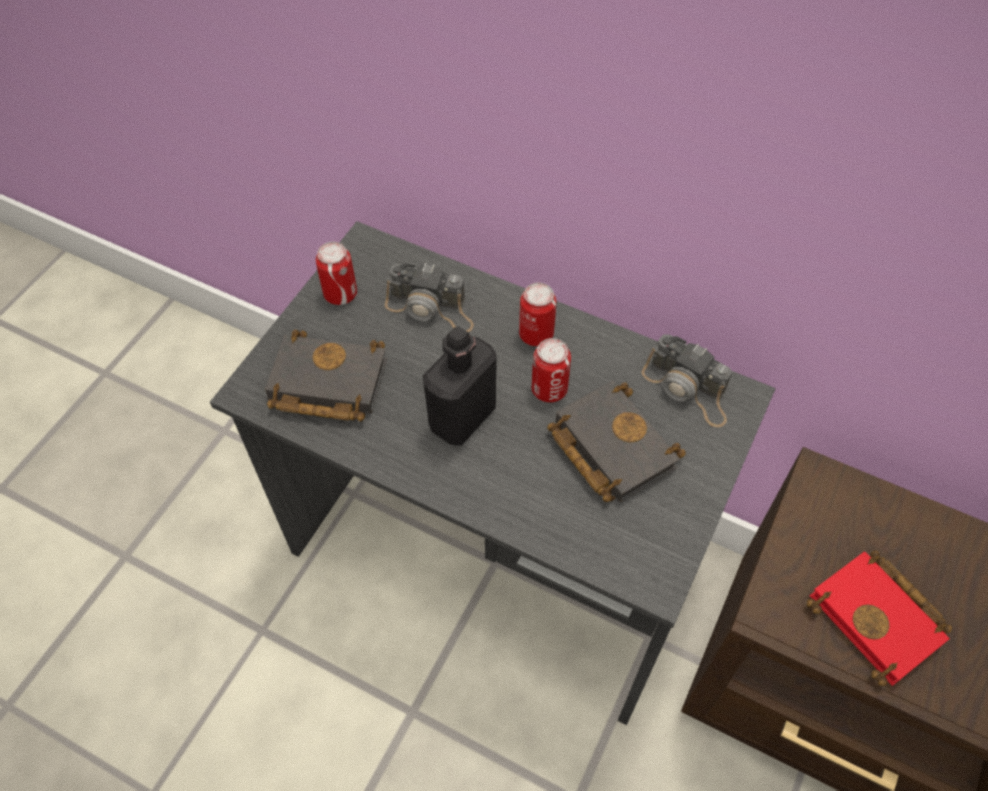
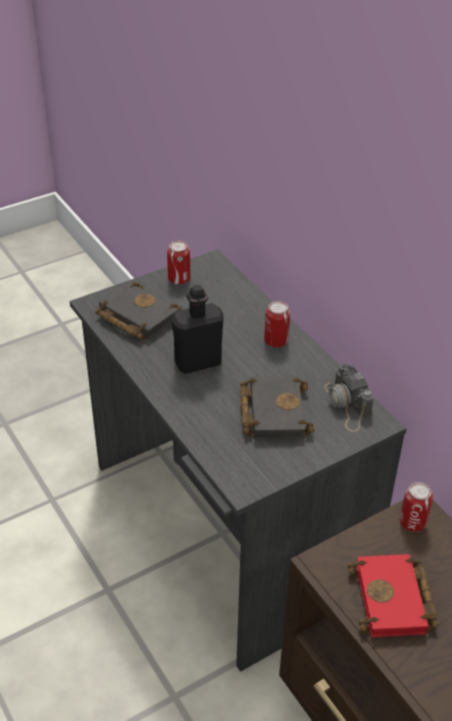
camera: 30 degrees right, 15 degrees down
(431, 308) = (224, 305): camera -> none
(549, 389) = (260, 370): can -> can (412, 522)

